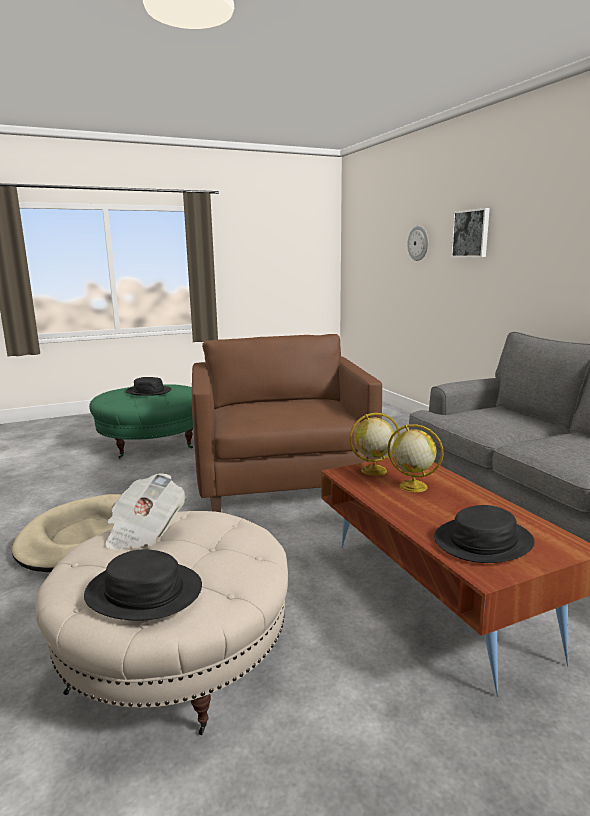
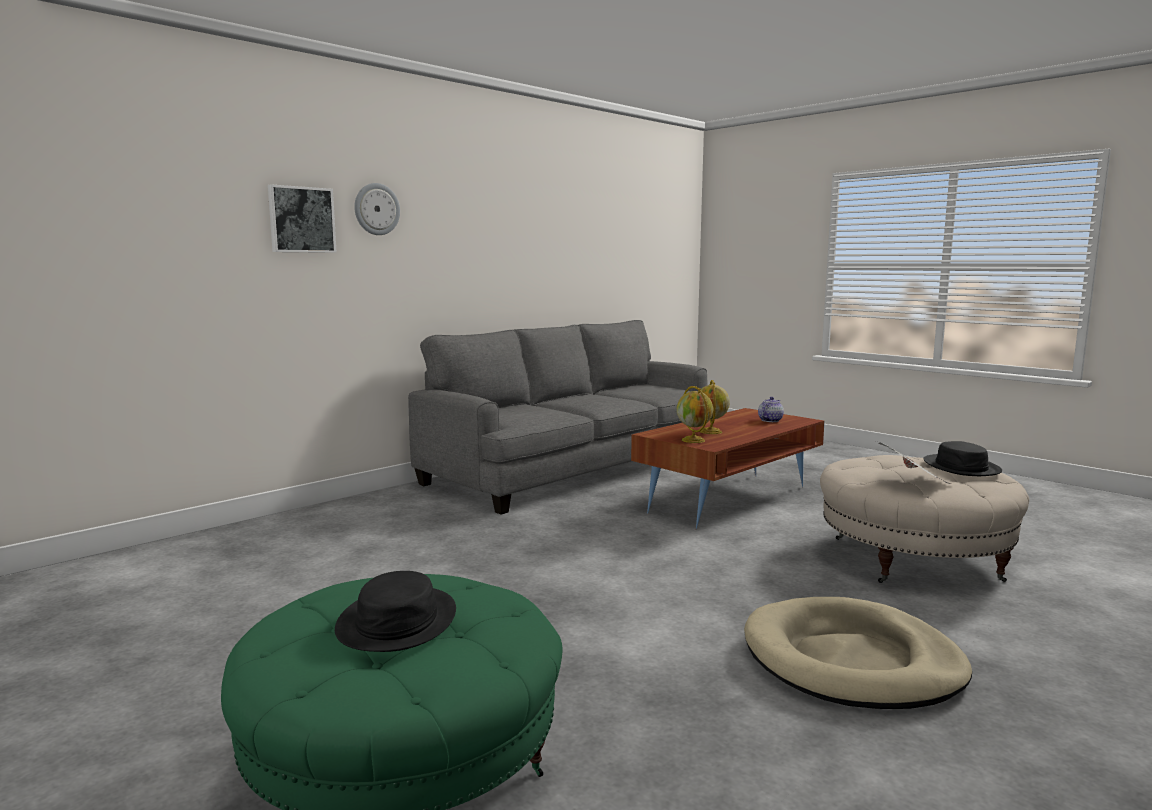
camera: 110 degrees left, 5 degrees down
(282, 480) = (558, 577): brown armchair -> none
(418, 243) = (171, 226): wall clock -> wall clock (376, 209)
(483, 541) = (770, 420): black hat -> teapot

